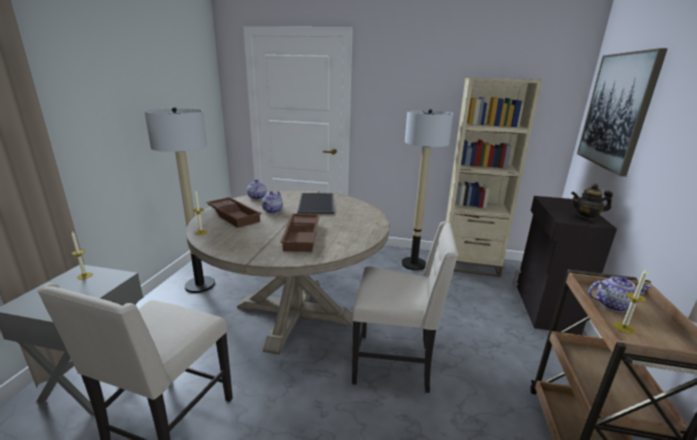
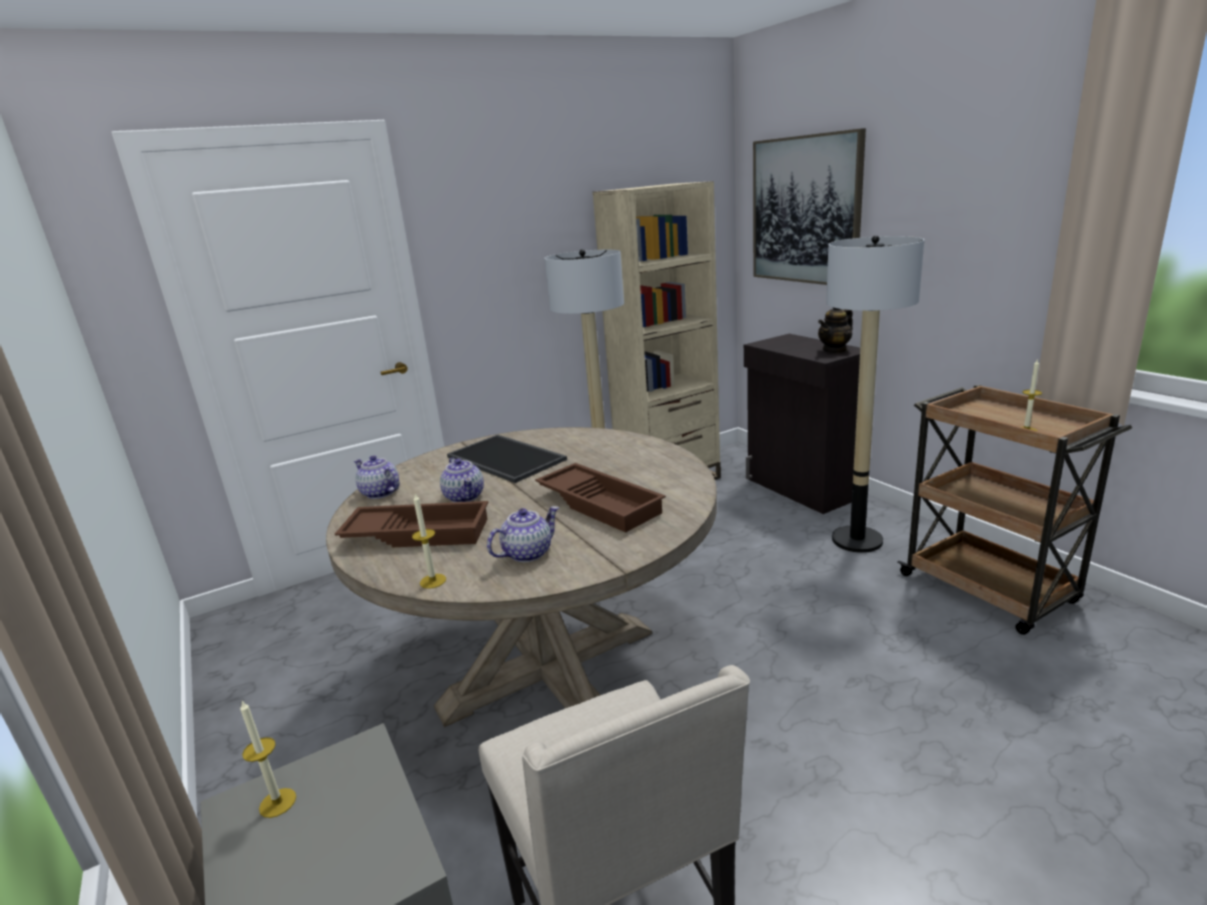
camera: 40 degrees left, 0 degrees up
(200, 285) = (301, 746): floor lamp -> floor lamp (857, 540)
(394, 363) = (763, 637): beige chair -> none
(613, 305) = (988, 417): teapot -> teapot (527, 553)

